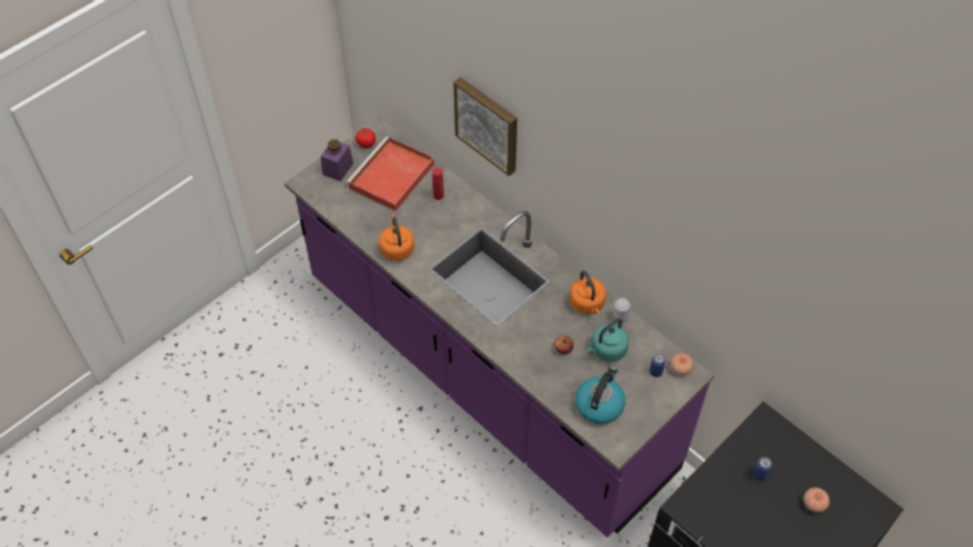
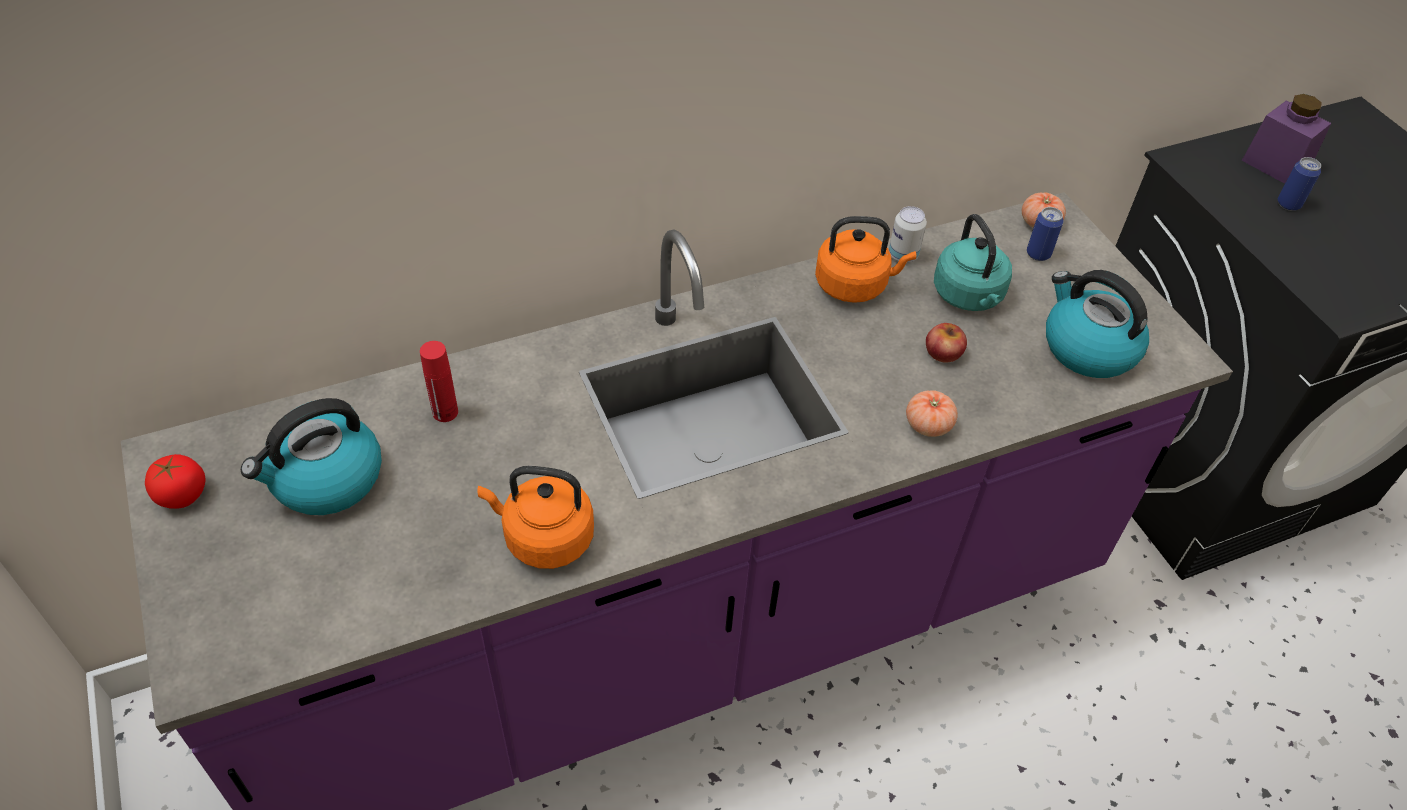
camera: 70 degrees left, 5 degrees down
(338, 169) = (211, 581): purple jar -> purple jar (1275, 164)
(391, 177) = (326, 480): red tray -> kettle
(488, 124) = (468, 144): picture -> none
(814, 503) = (1346, 169): tomato -> tomato (928, 425)

